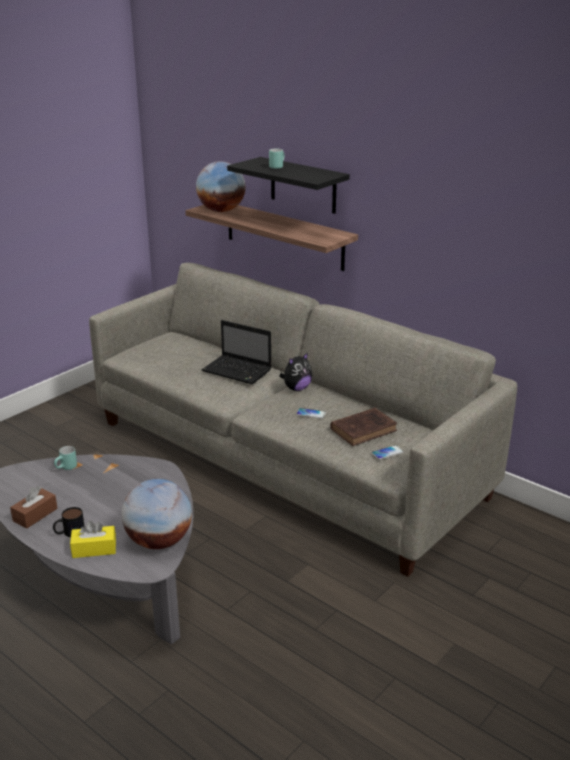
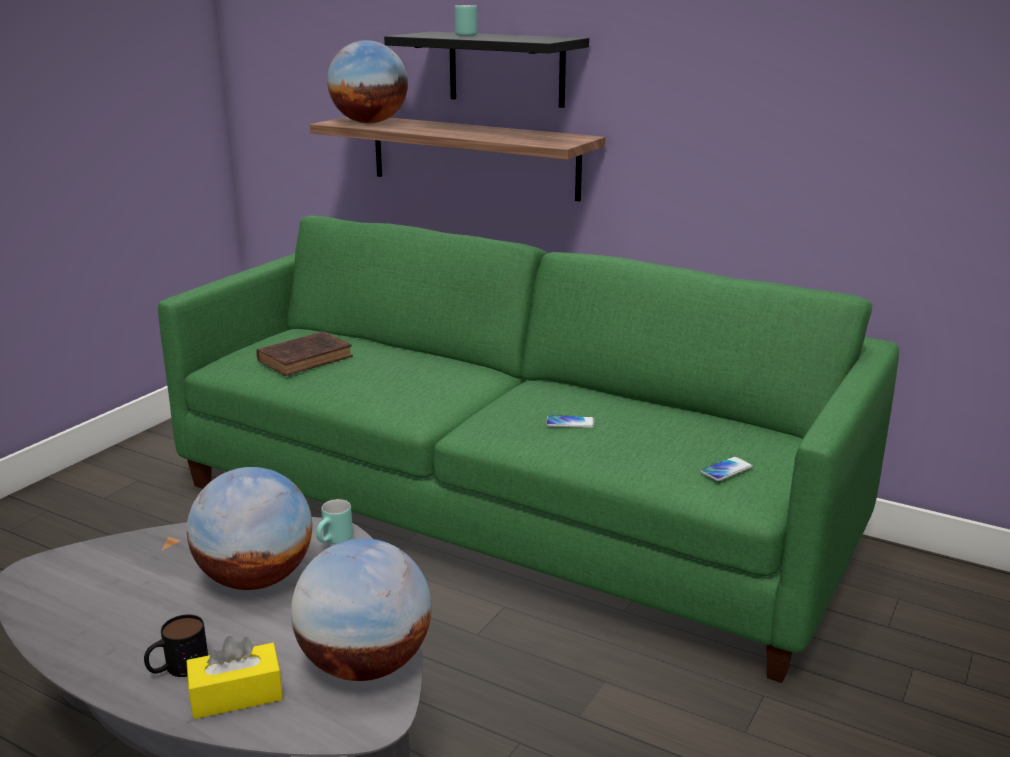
camera: 10 degrees left, 5 degrees down
(35, 515) = (100, 641): brown tissue box -> none
(67, 468) = (150, 550): turquoise mug -> turquoise mug (335, 542)
(116, 490) = (255, 579): none -> globe
(238, 371) = (424, 371): laptop -> none
(286, 458) = (506, 512): grey sofa -> green sofa
(296, 388) = (527, 390): plush toy -> none
(365, 429) = (671, 438): brown book -> brown book (307, 358)

